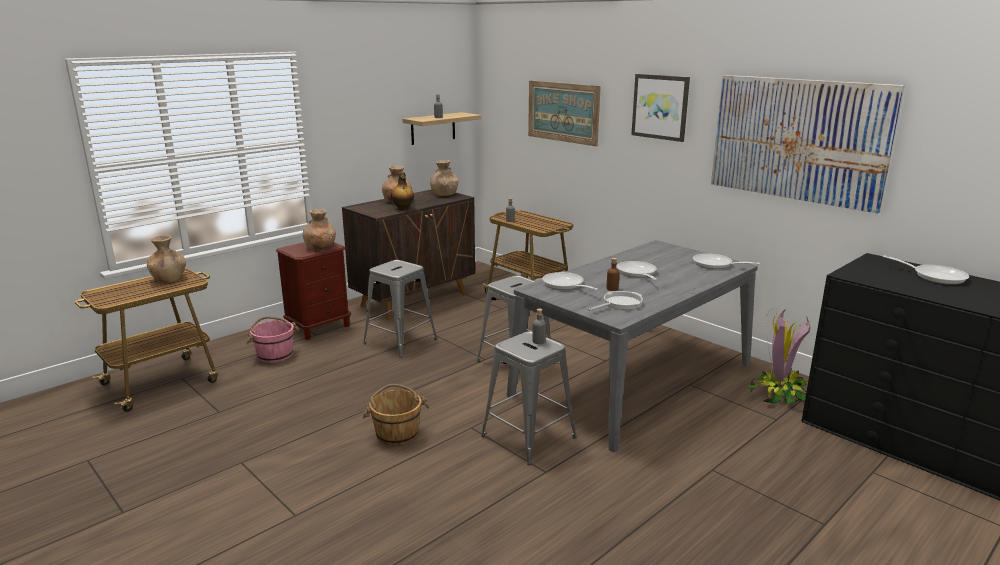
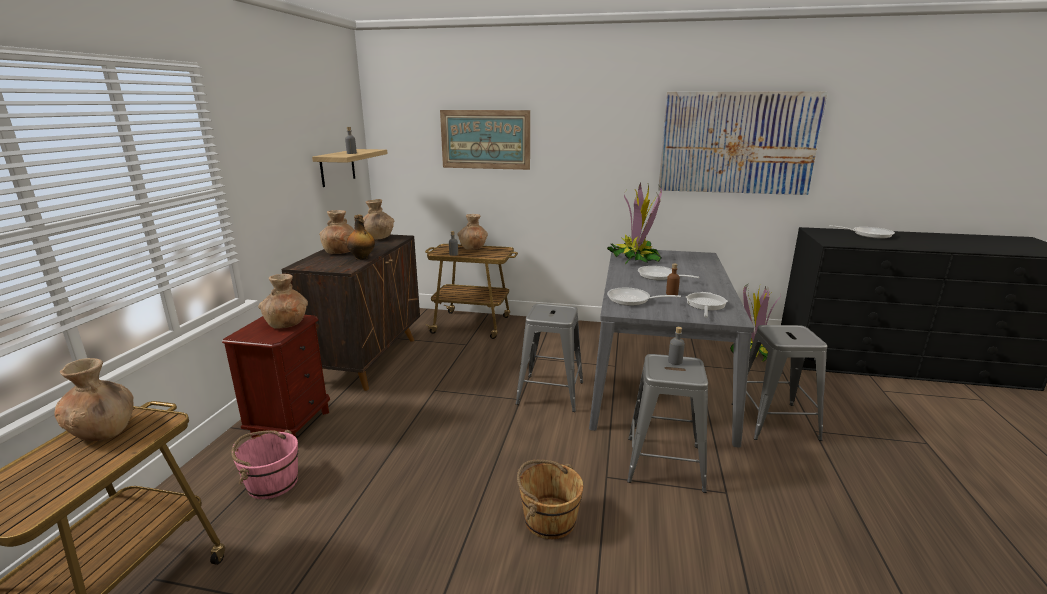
camera: 35 degrees left, 0 degrees up
(400, 341) = (411, 409): grey stool -> grey stool (773, 421)
(537, 218) = (473, 248): none -> brown vase
(653, 253) = (635, 258): none -> potted plant
(660, 107) = (600, 126): picture -> none
(716, 264) = (691, 257): frying pan -> none

